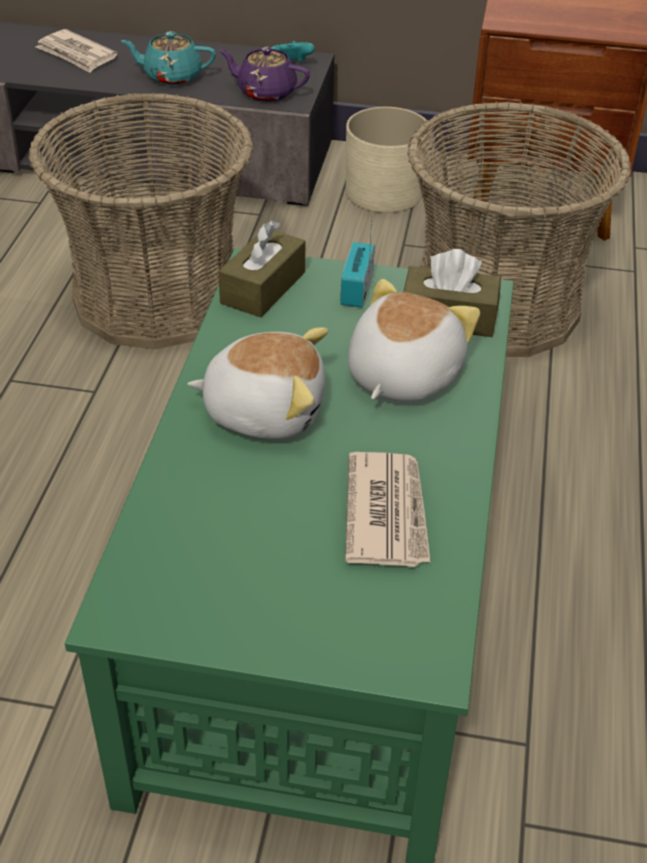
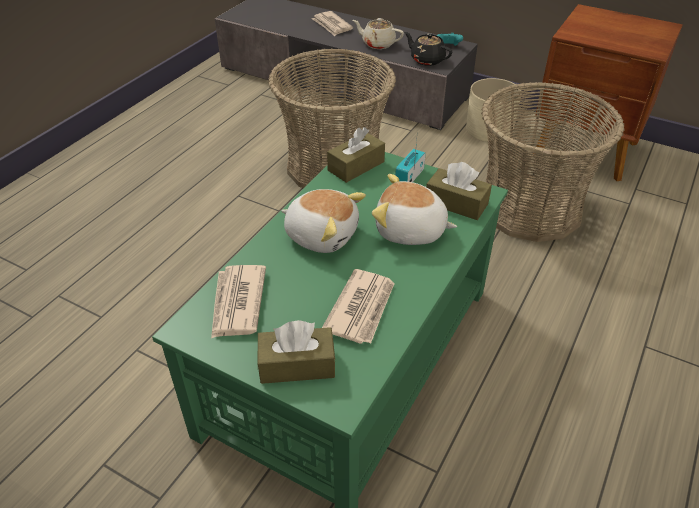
camera: 20 degrees right, 0 degrees up
(171, 76) = (377, 44): turquoise teapot -> beige teapot
(183, 553) = (237, 303): none -> newspaper
(265, 92) = (426, 60): purple teapot -> black teapot
(332, 625) = (297, 365): none -> brown tissue box
(400, 375) = (410, 231): plush toy -> plush toy turned 120 degrees counterclockwise

